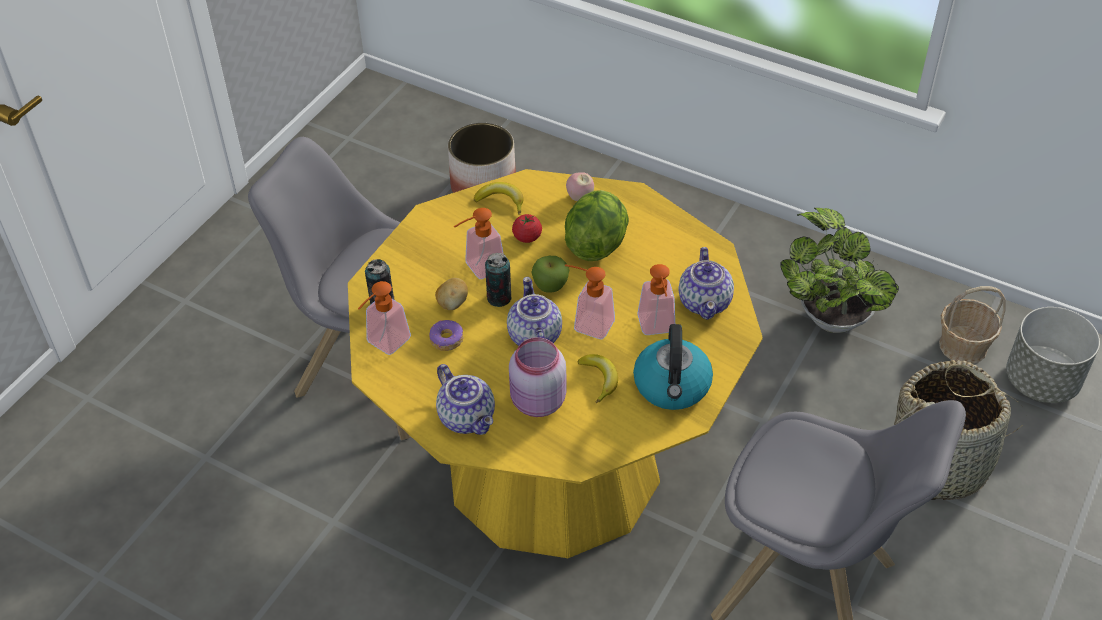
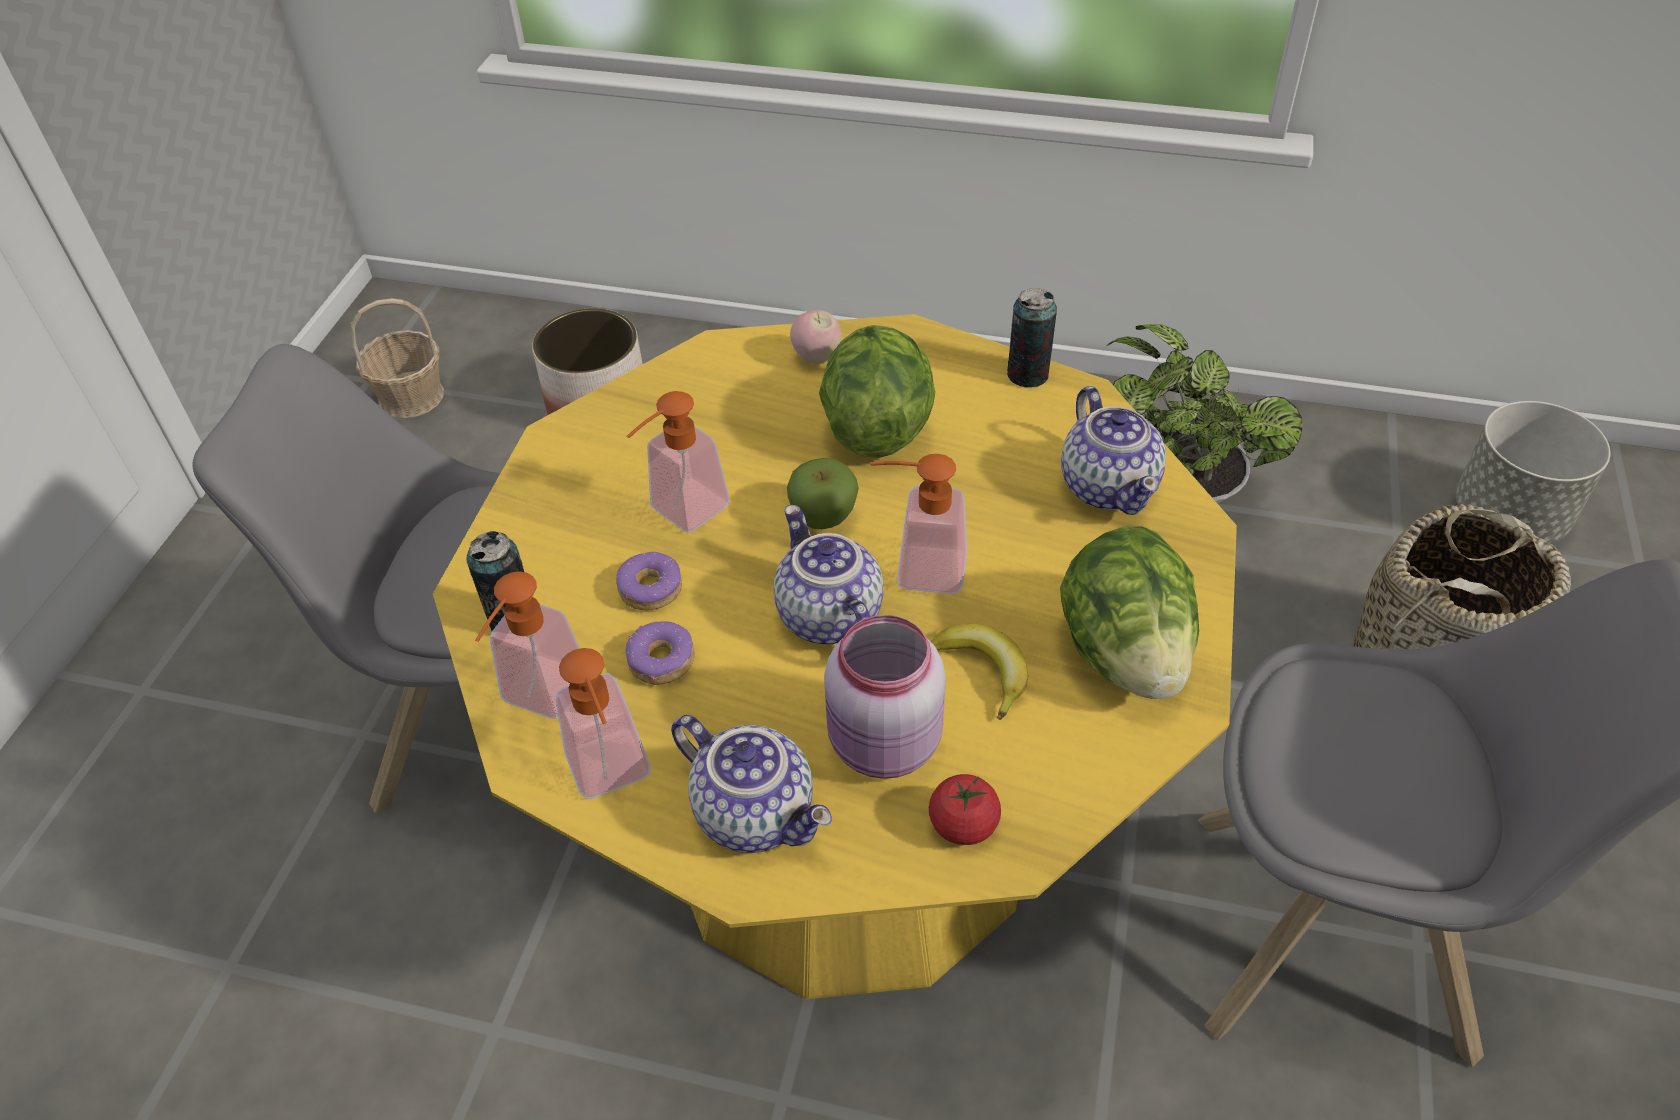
camera: 15 degrees left, 0 degrees up
(452, 303) = (651, 589): potato -> donut
(499, 298) = (736, 559): can -> can (1028, 375)
(501, 201) = (681, 389): banana -> none
(527, 237) = (749, 441): tomato -> tomato (963, 825)
(657, 328) = (1048, 551): soap dispenser -> soap dispenser (613, 776)
(672, 387) = (1124, 653): kettle -> lettuce
(962, 346) = (1378, 491): basket -> basket (410, 396)

